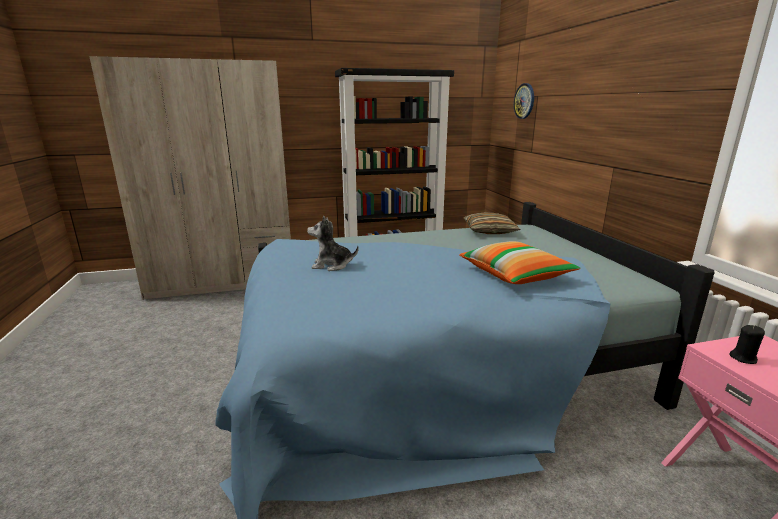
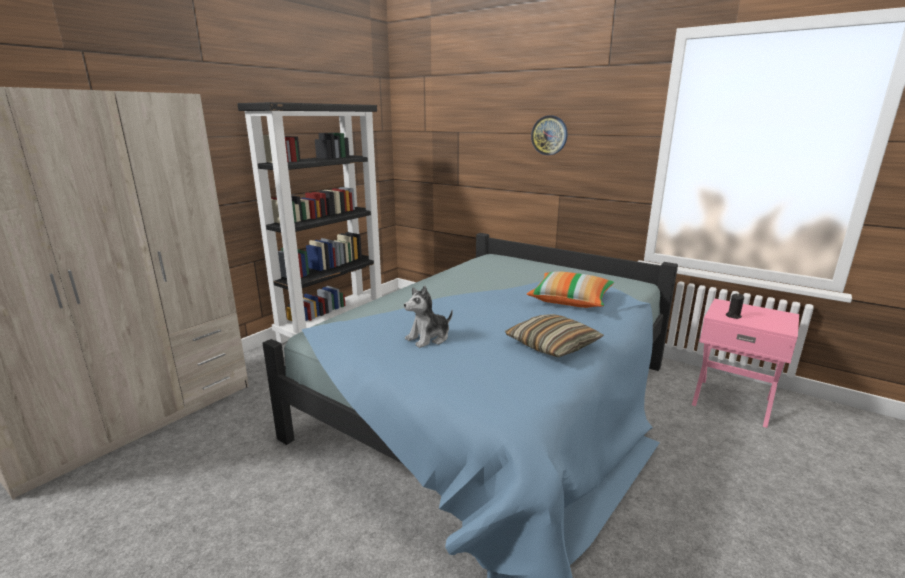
camera: 40 degrees left, 0 degrees up
(489, 231) = (478, 267): pillow -> pillow (552, 345)
(524, 101) = (441, 136): wall clock -> wall clock (549, 135)

